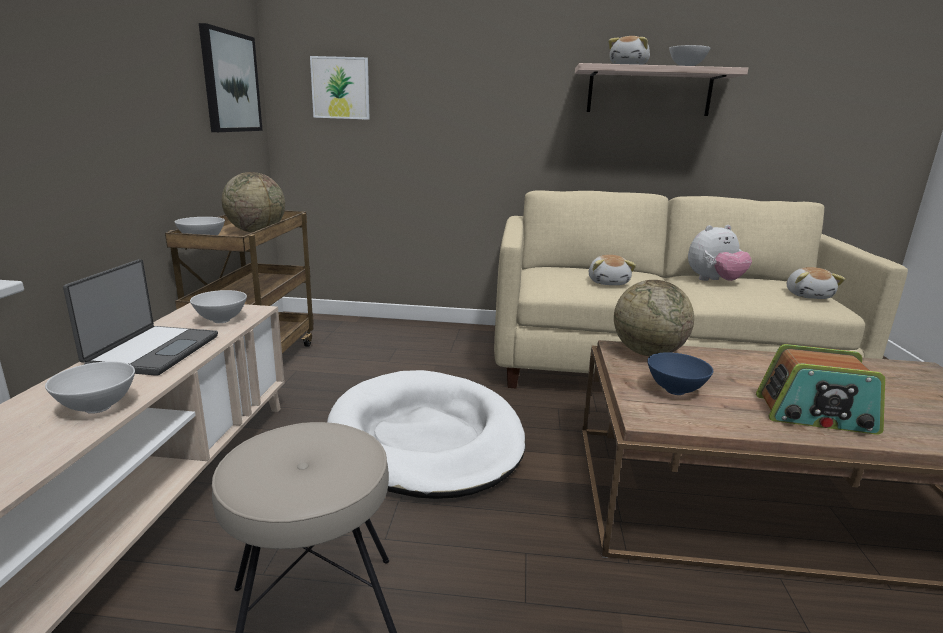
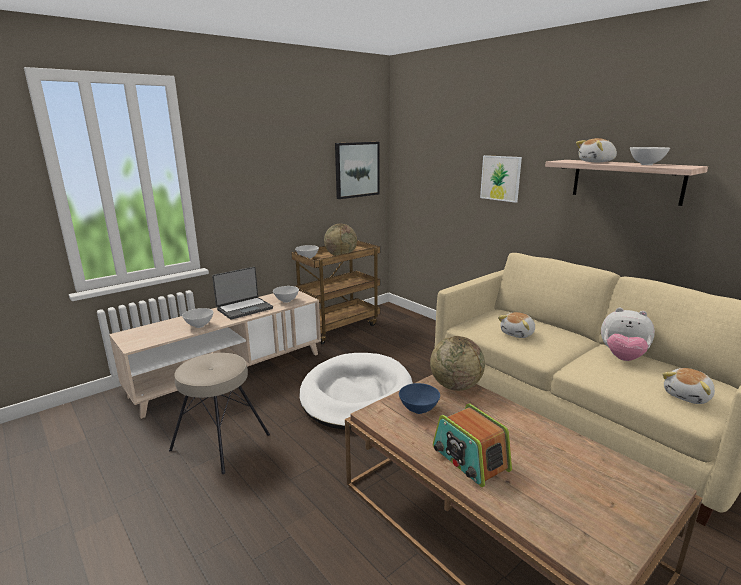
camera: 45 degrees right, 0 degrees up
(340, 88) = (423, 169): picture -> picture (500, 178)

